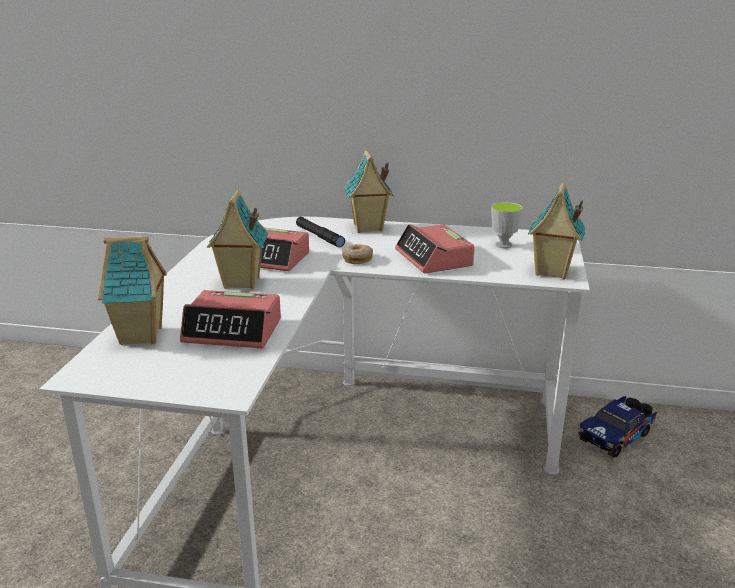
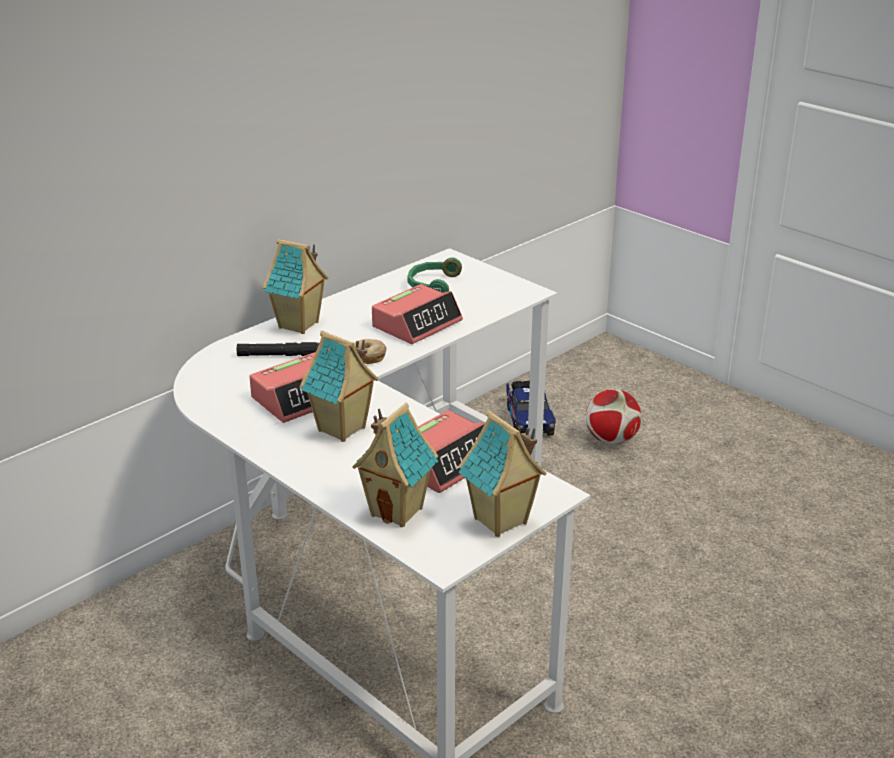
camera: 55 degrees left, 5 degrees up
(434, 258) = (417, 324): alarm clock -> alarm clock turned 60 degrees counterclockwise
(503, 245) = (432, 285): cup -> green headphones
(551, 272) = (511, 292): toy house -> toy house (501, 522)
(664, 495) = (611, 439): none -> football

